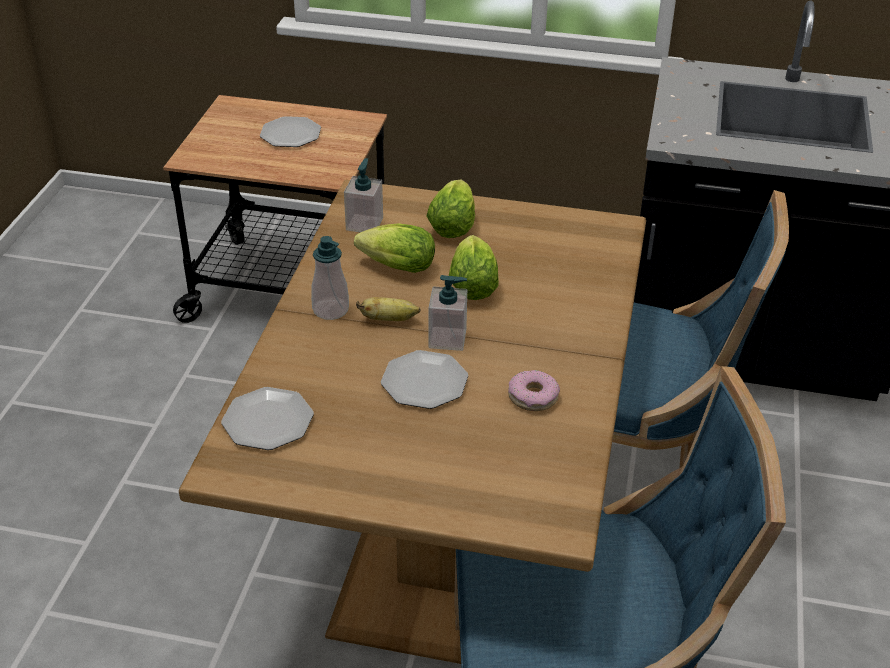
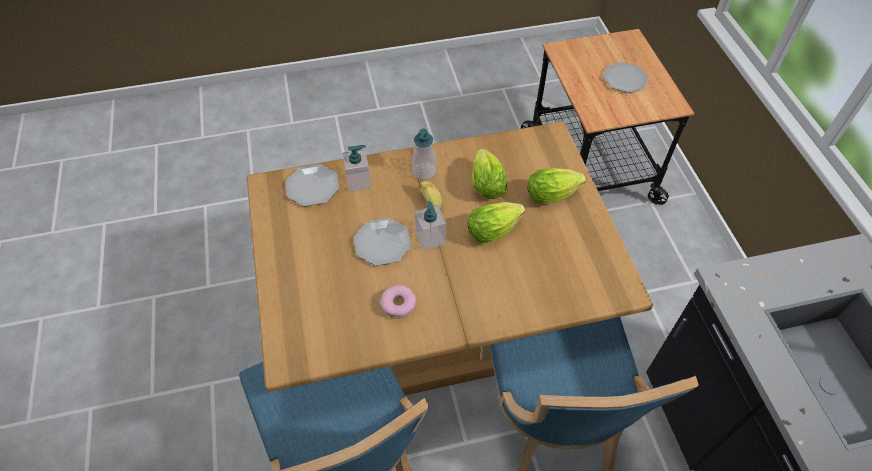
camera: 65 degrees right, 15 degrees up
(364, 224) = (521, 150): soap dispenser -> soap dispenser (358, 181)

